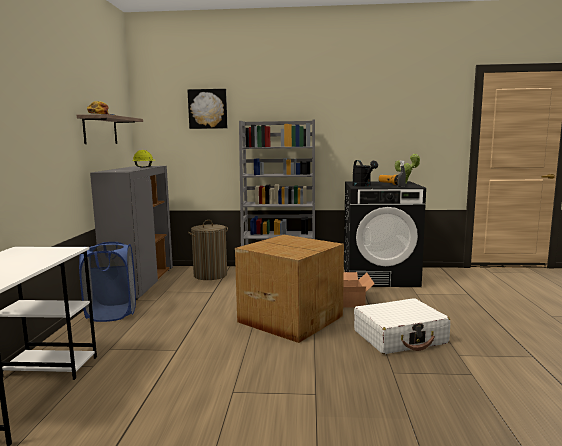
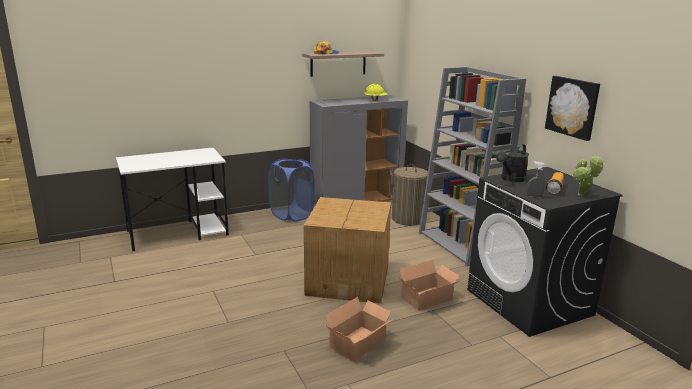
camera: 60 degrees right, 10 degrees up
(208, 109) = (447, 47): picture -> picture (573, 107)
(400, 337) = (360, 343): white suitcase -> cardboard box

